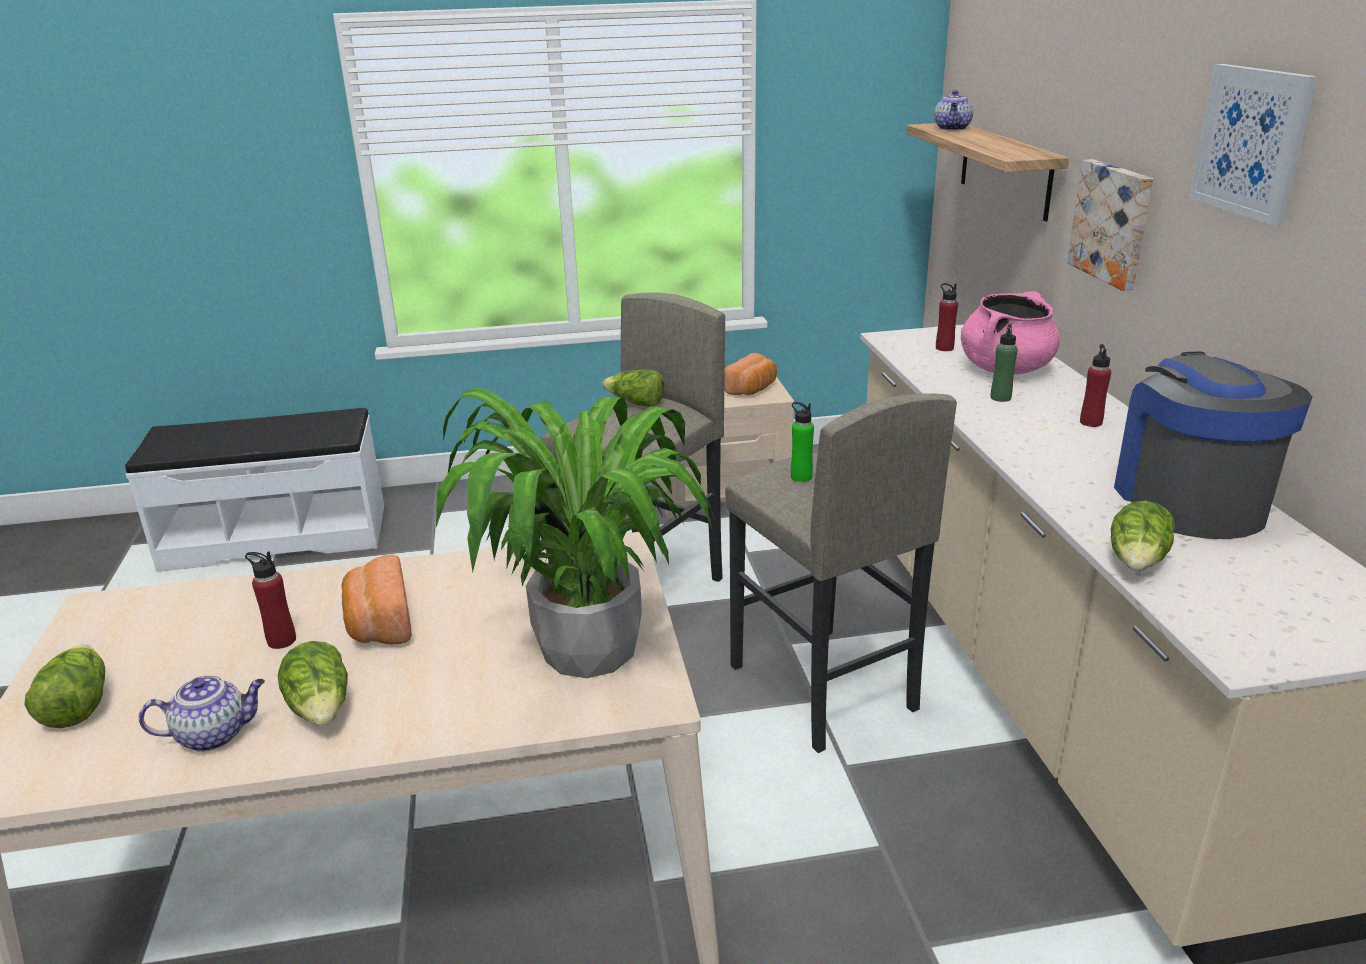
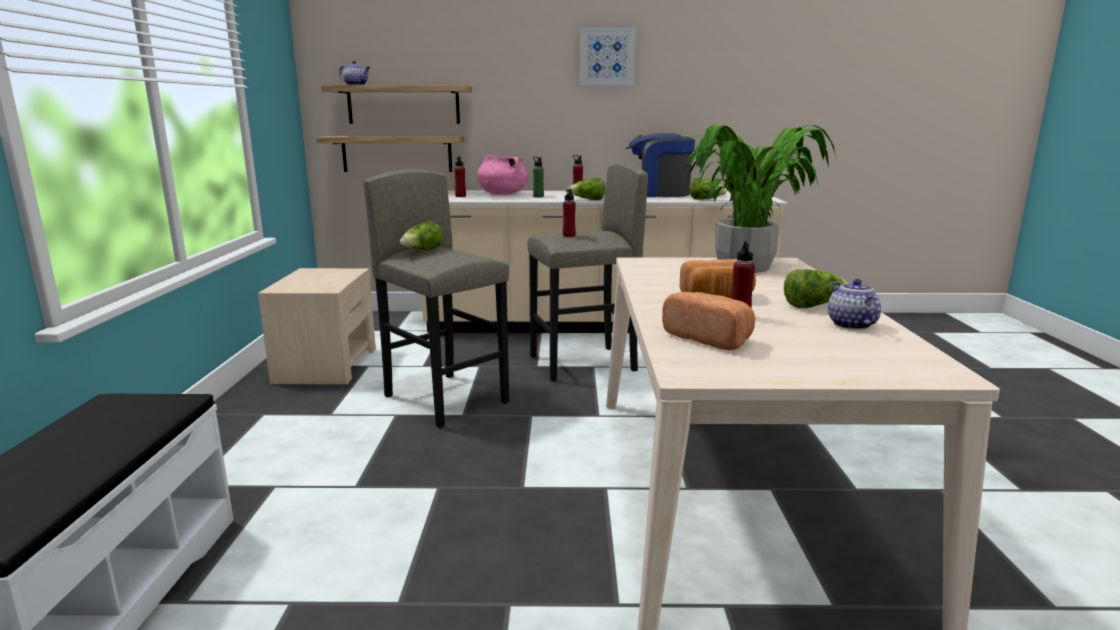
camera: 80 degrees left, 10 degrees down
(77, 706) = (837, 361): lettuce -> lettuce (588, 199)
(752, 389) = (333, 273): bread -> bread (710, 339)
(801, 477) = (569, 235): green bottle -> red bottle
(988, 246) = (397, 154): none -> shelf
(1113, 223) = (521, 110): picture -> none

